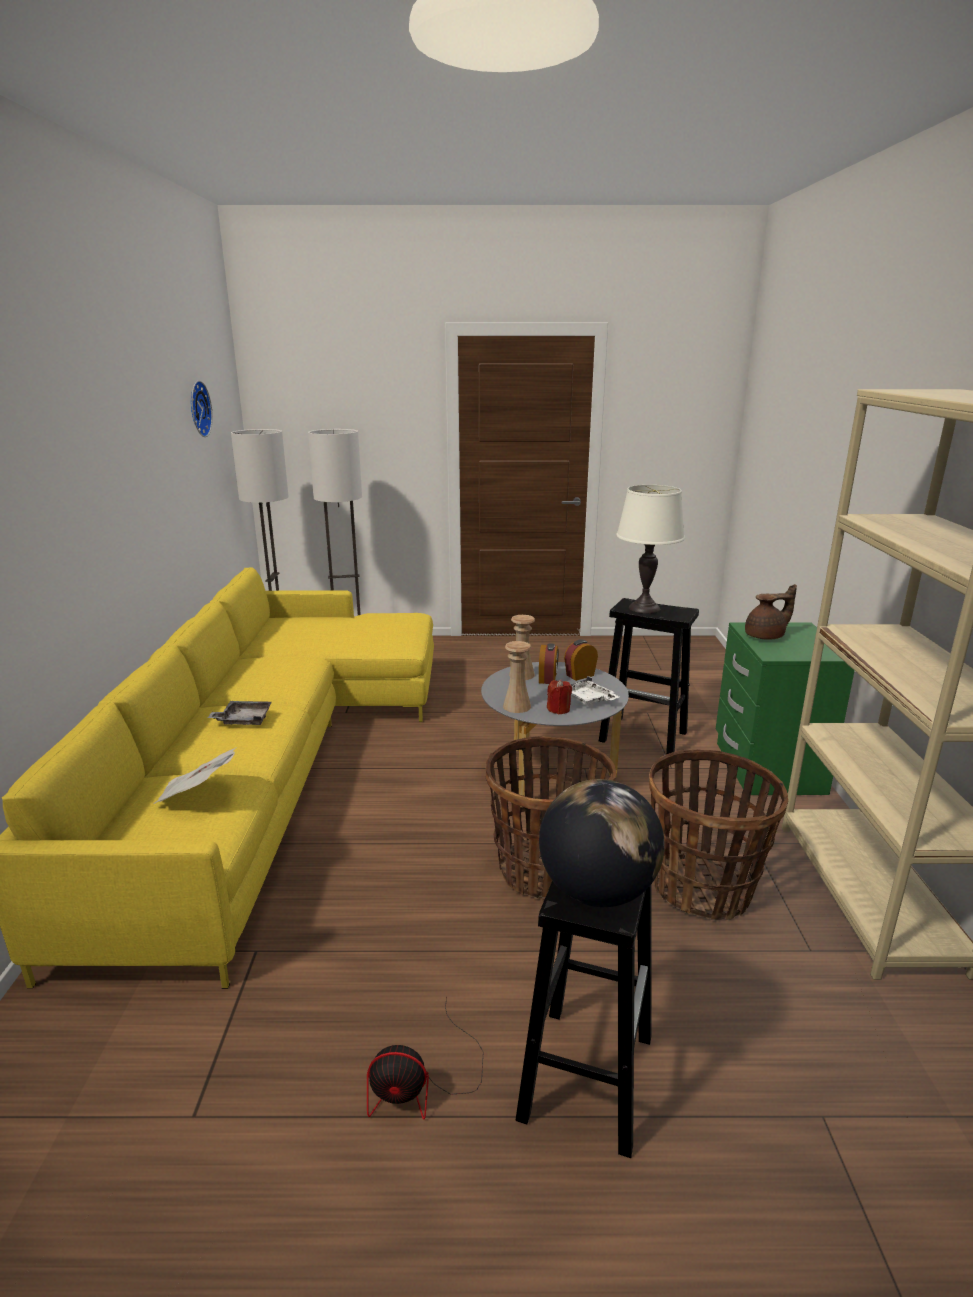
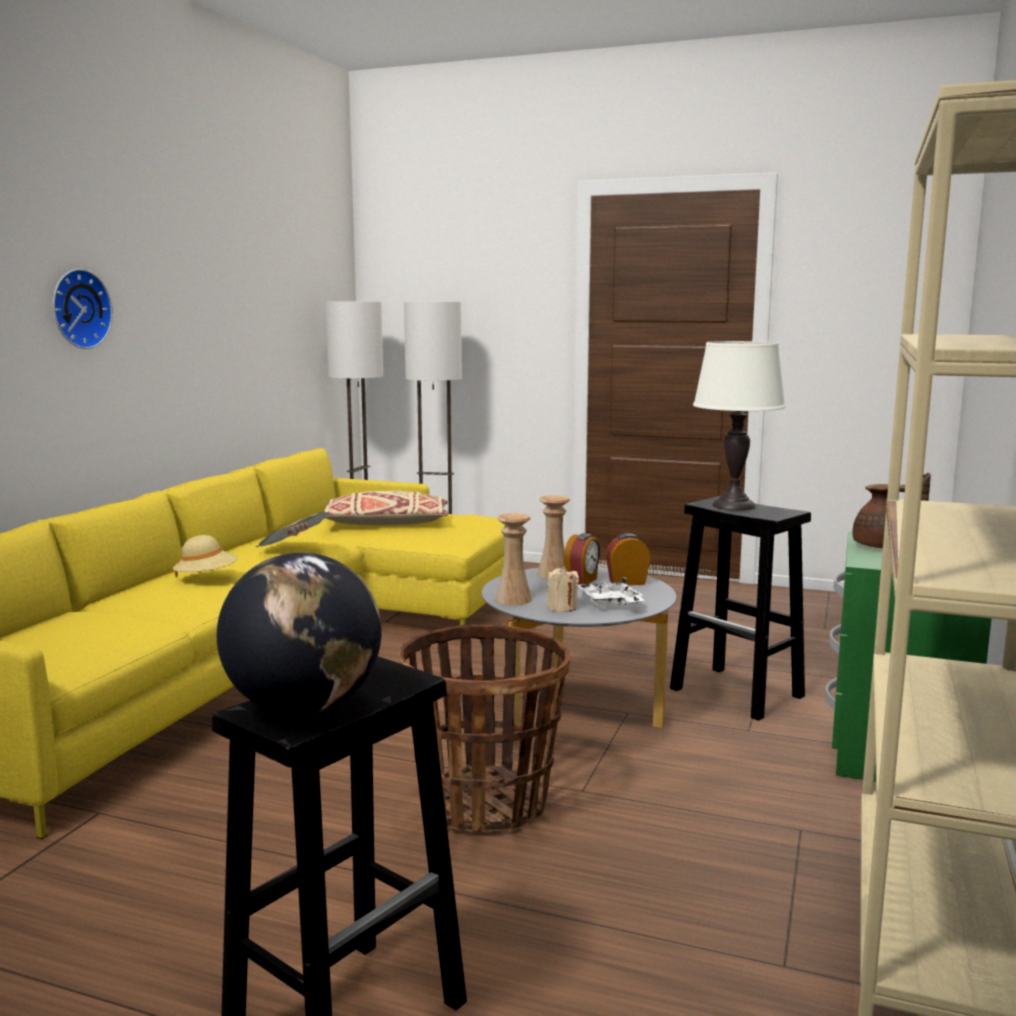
camera: 20 degrees right, 10 degrees down
(197, 409) = (277, 267): wall clock -> wall clock (78, 309)
(198, 794) = (94, 627): newspaper -> newspaper (293, 549)
(244, 720) = (206, 578): grey tray -> beige hat
(335, 633) = (385, 523): none -> beige pillow
(422, 1084) = (153, 975): fan -> none
(558, 709) = (562, 607): red candle -> beige candle
(702, 888) = (679, 864): basket -> none

